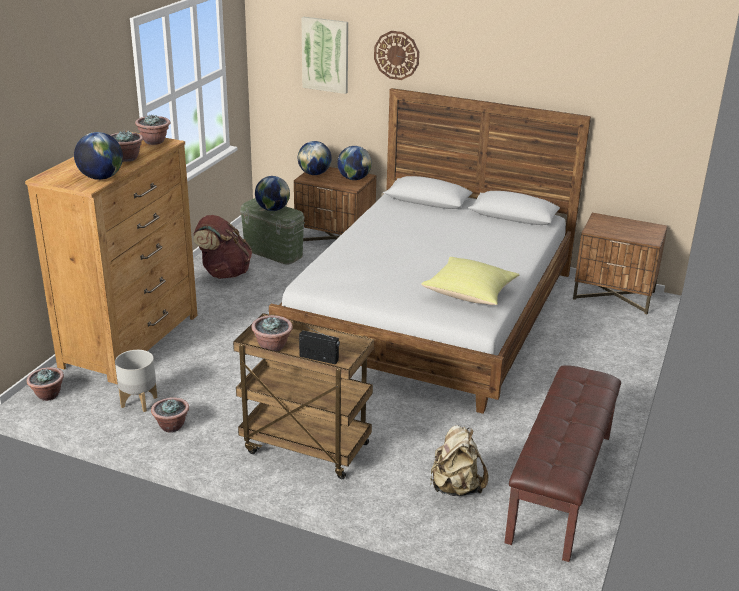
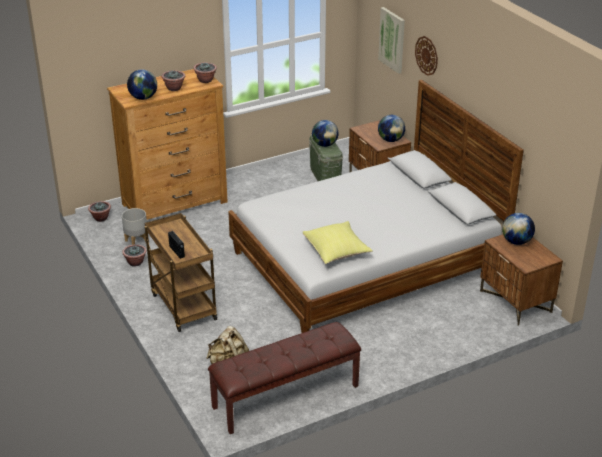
camera: 40 degrees right, 5 degrees up
(224, 273) = (277, 179): brown backpack -> none
(272, 347) = (164, 235): potted plant -> none
(314, 174) = (370, 127): globe -> globe (516, 242)

